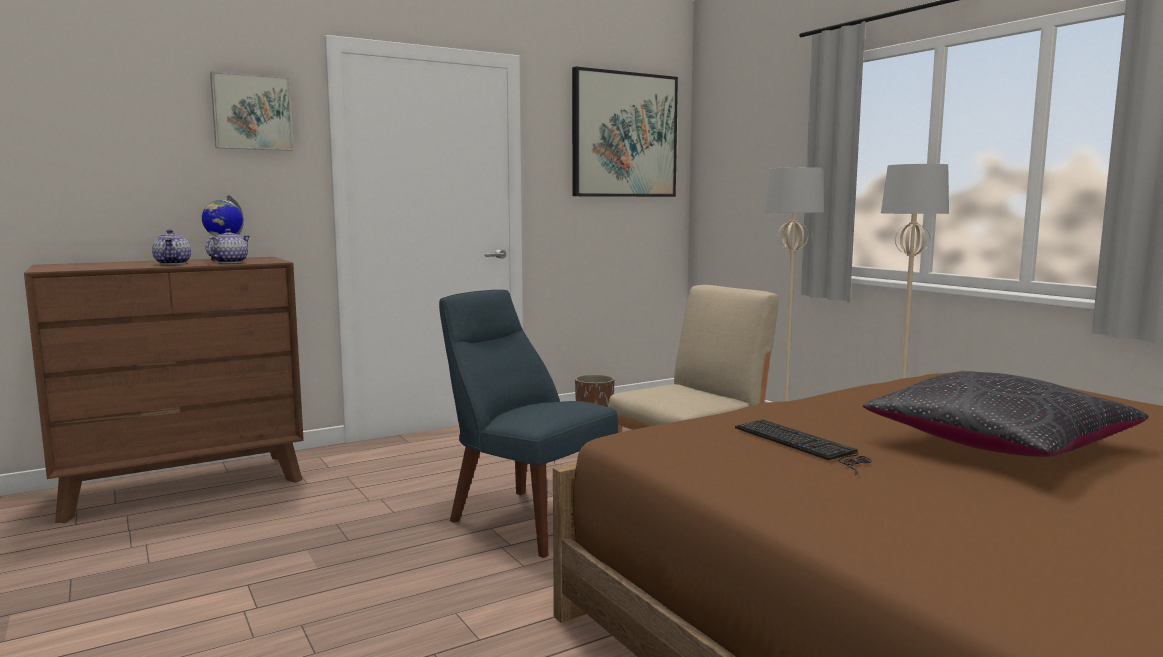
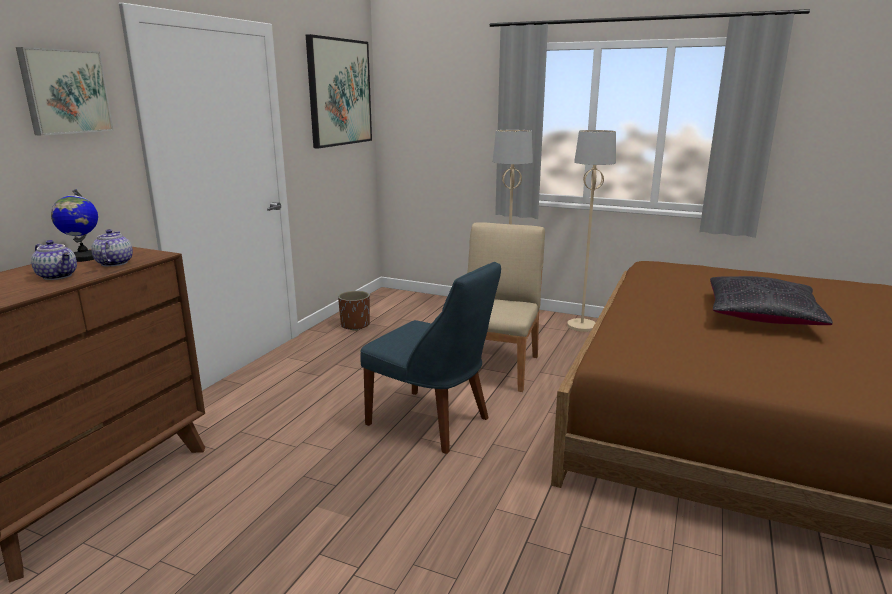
camera: 35 degrees left, 10 degrees up
(526, 519) = (432, 423): blue chair -> blue chair turned 150 degrees counterclockwise
(803, 445) = (699, 340): keyboard -> none

